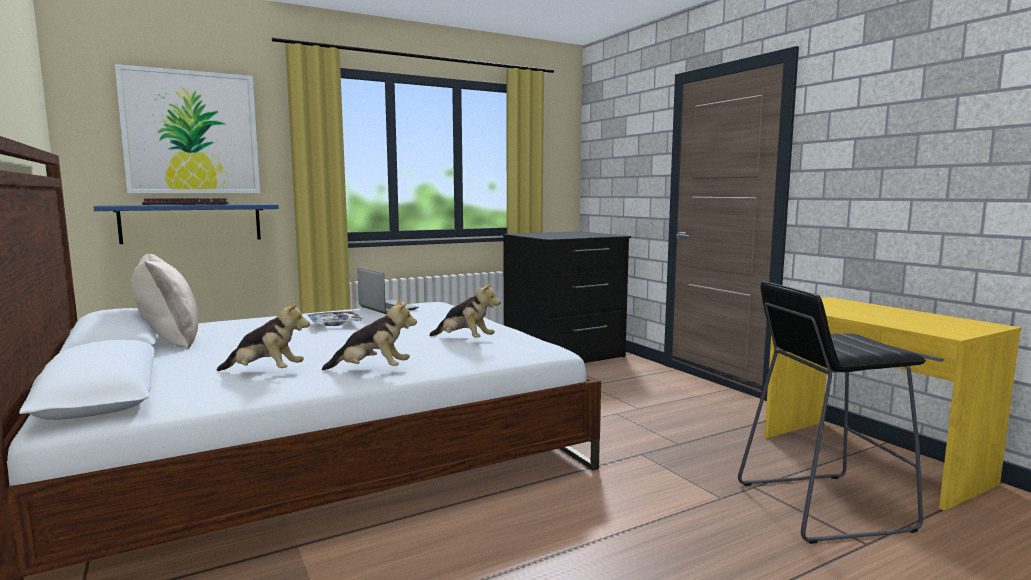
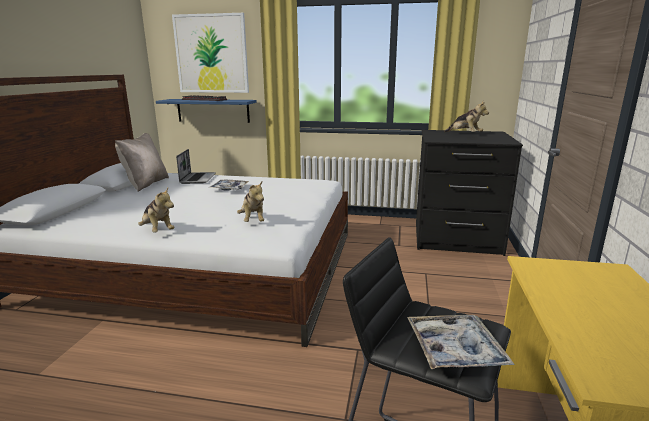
camera: 40 degrees right, 10 degrees up
(265, 372) = (121, 217): plush toy -> plush toy (464, 134)
(387, 308) = (286, 181): laptop -> laptop (197, 178)
(869, 345) = (455, 349): none -> tray

